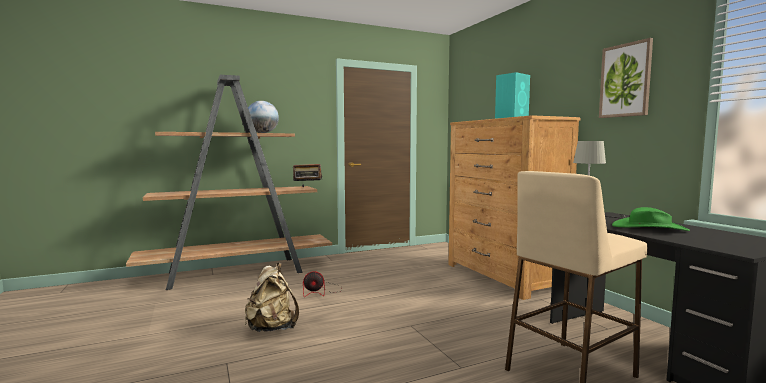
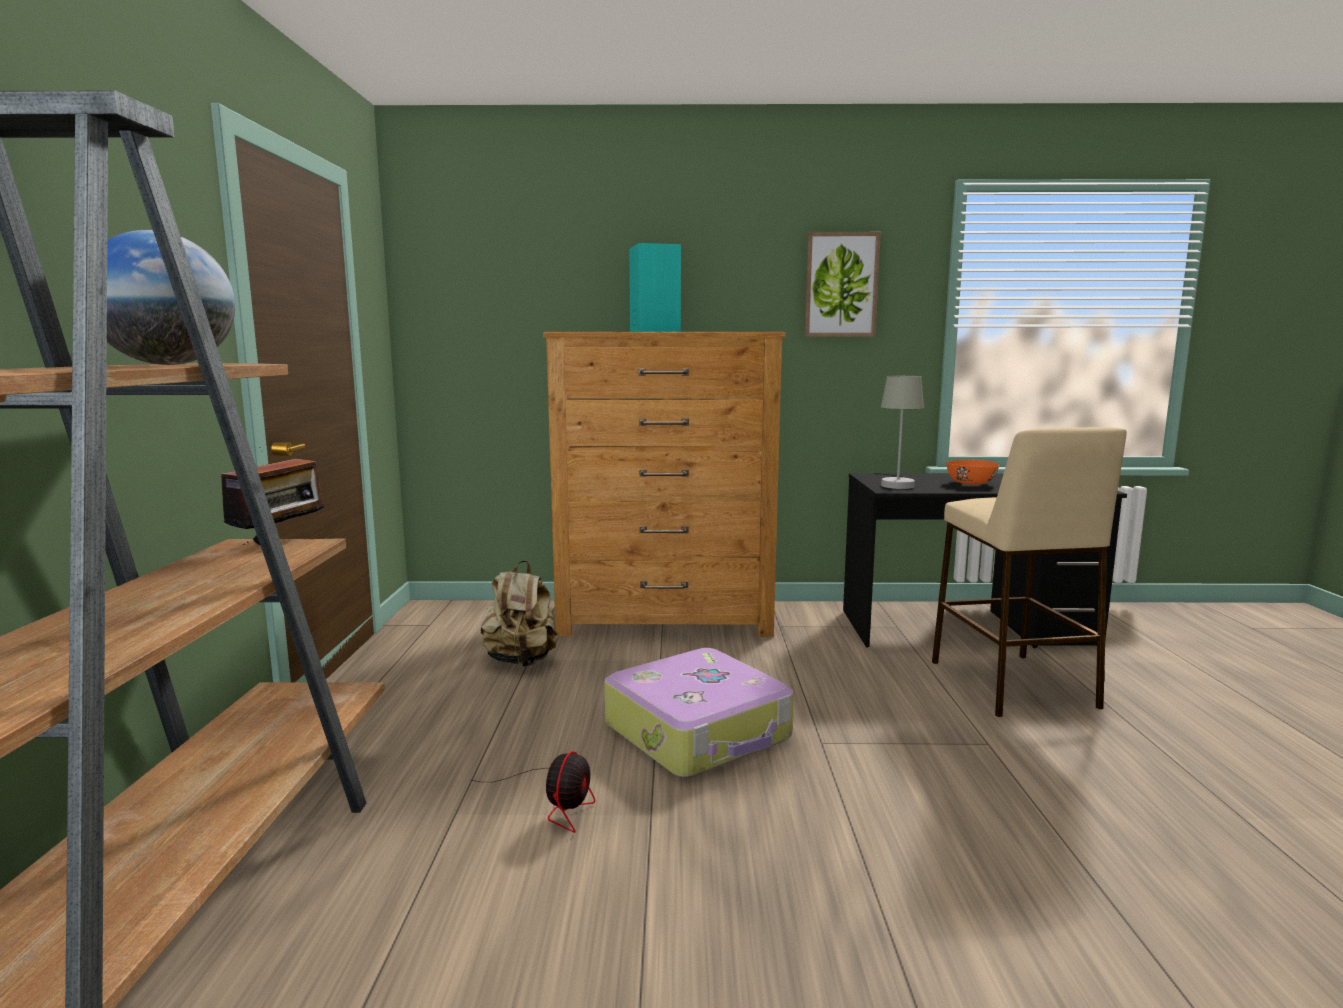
camera: 65 degrees left, 5 degrees up
(272, 328) = (744, 918): beige backpack -> beige backpack (521, 661)
(393, 302) = (699, 732): none -> suitcase
(649, 228) = (971, 483): green hat -> orange bowl

